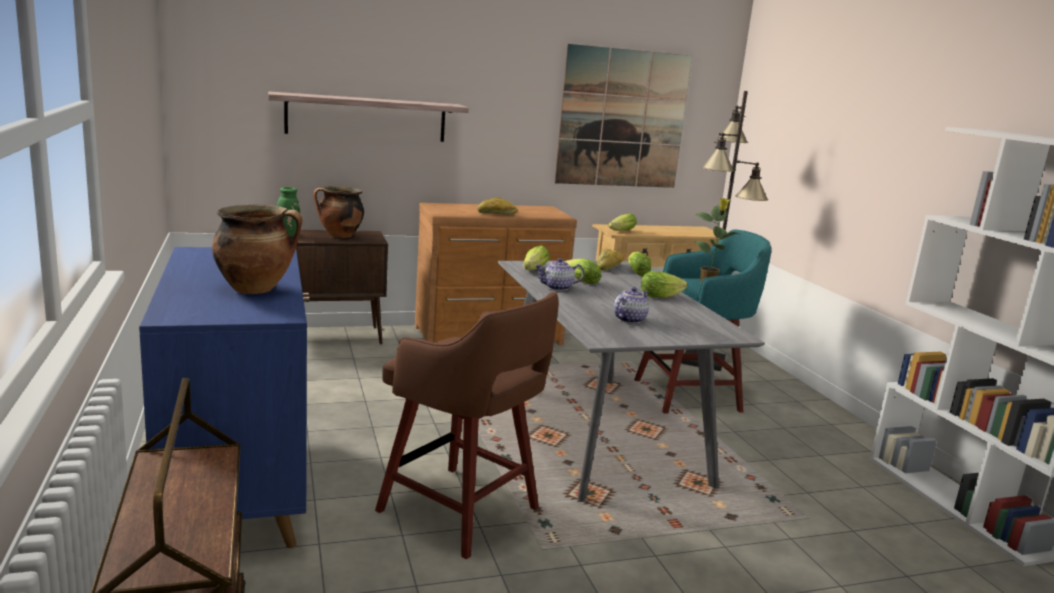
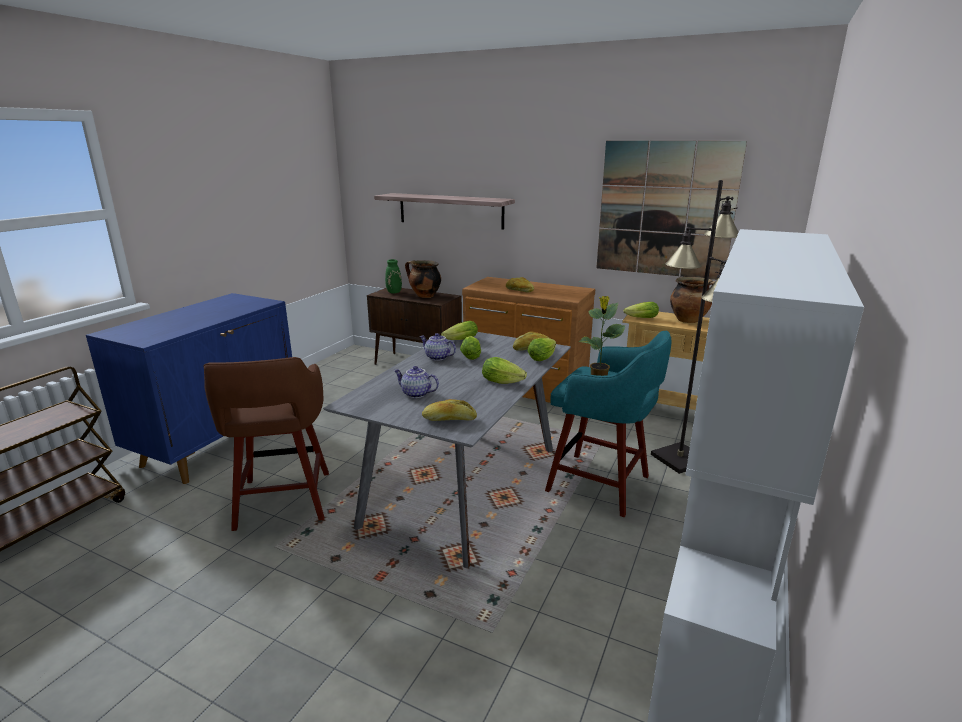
camera: 45 degrees right, 5 degrees up
(256, 289) = (186, 323): cooking pot -> cooking pot (689, 320)
(629, 319) = (415, 394): teapot -> teapot turned 150 degrees counterclockwise
(705, 331) = (449, 419): none -> bread

